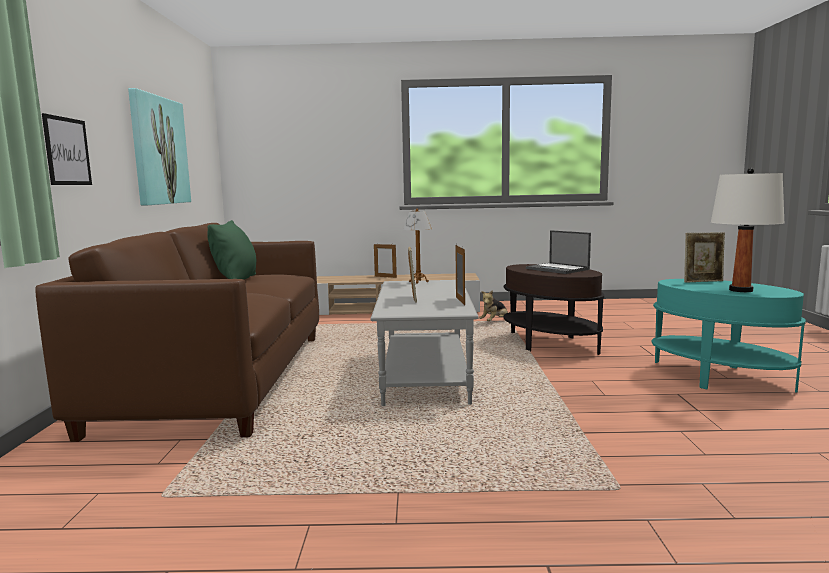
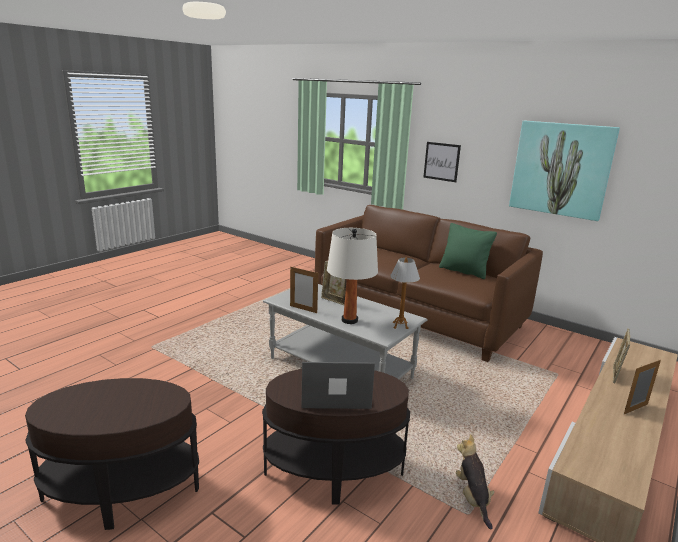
camera: 125 degrees right, 10 degrees up
(703, 281) = (140, 413): picture frame -> picture frame (616, 375)
(719, 377) = (123, 492): turquoise side table -> brown side table
(740, 290) = (94, 396): white table lamp -> white table lamp (349, 320)

